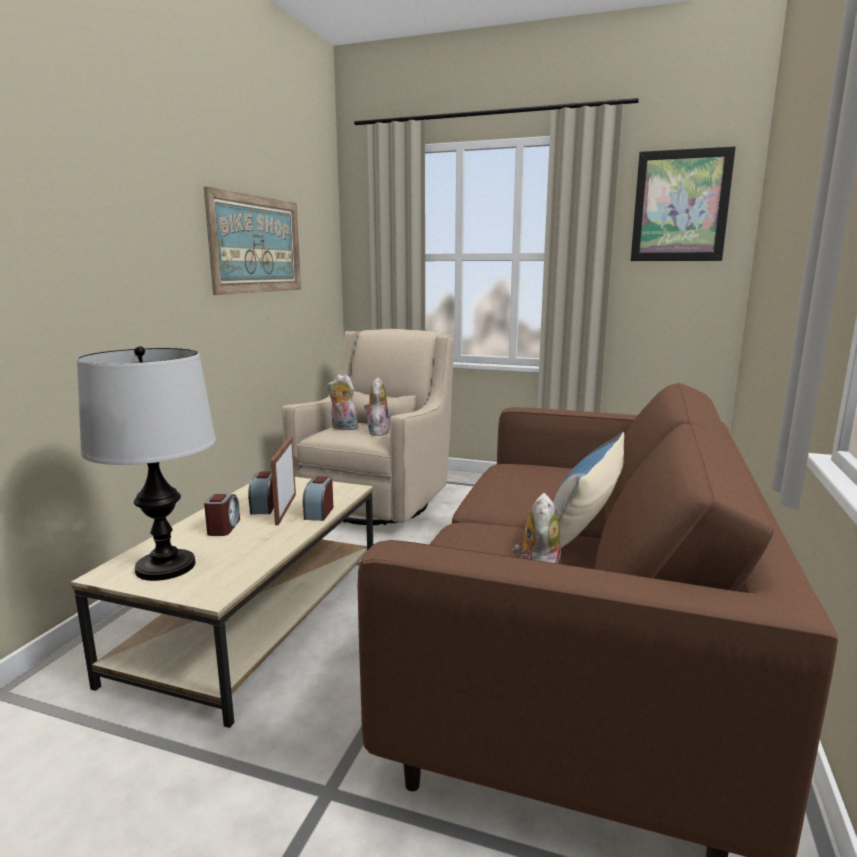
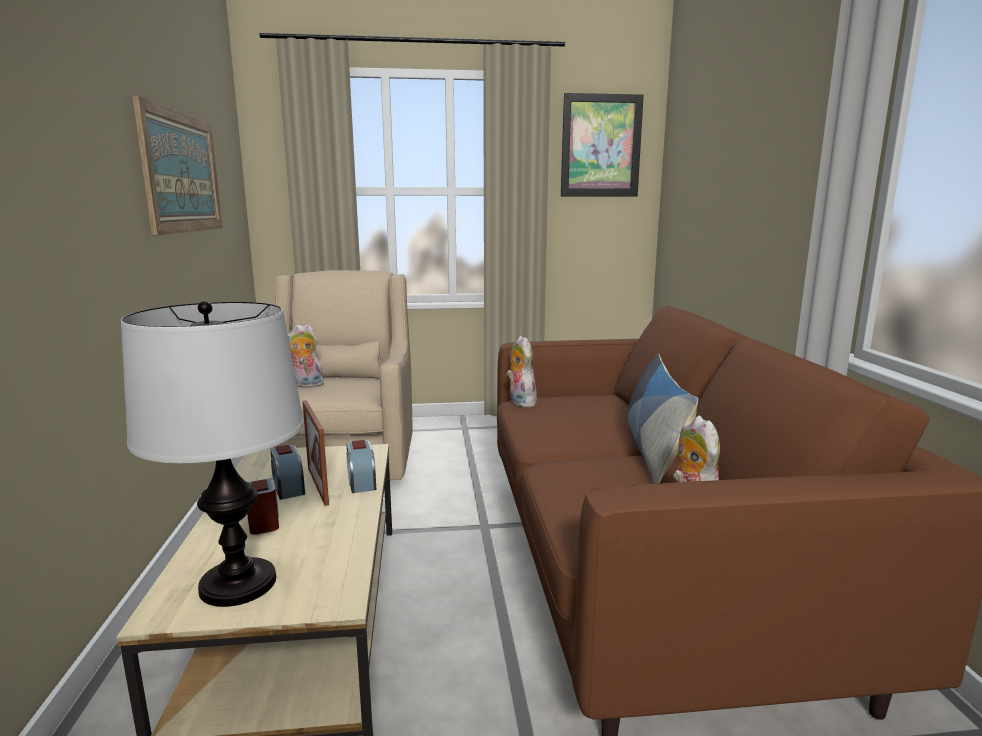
camera: 25 degrees left, 0 degrees up
(377, 432) = (350, 385): plush toy -> plush toy (520, 402)

